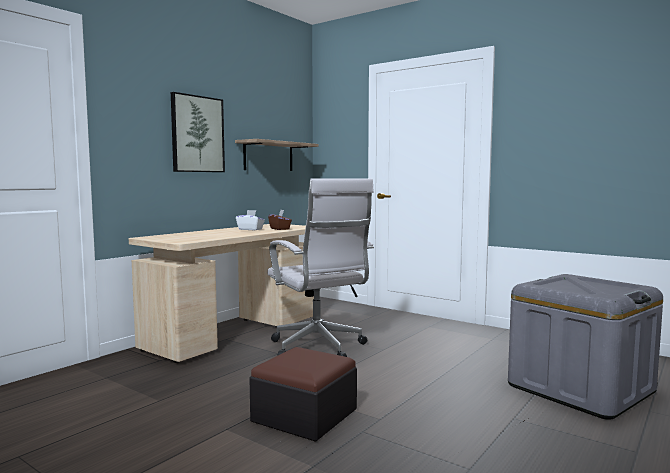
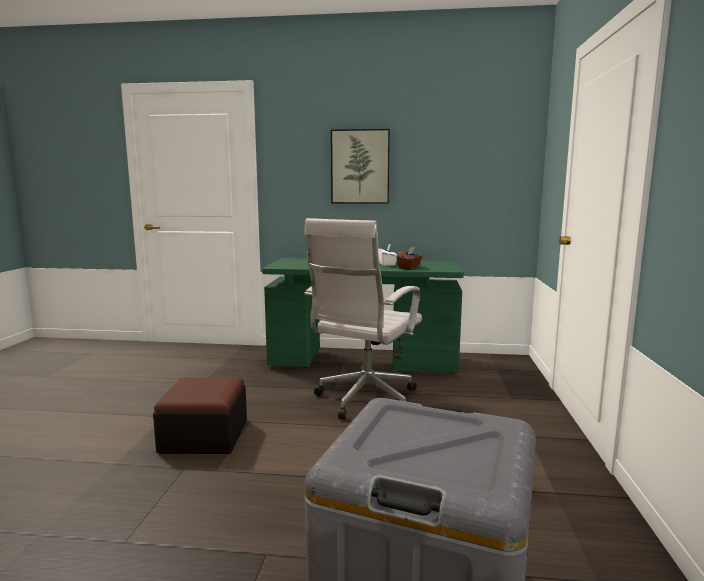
camera: 60 degrees right, 5 degrees up
(237, 332) = (363, 362): beige desk -> green desk
(268, 156) = (458, 185): shelf -> none

